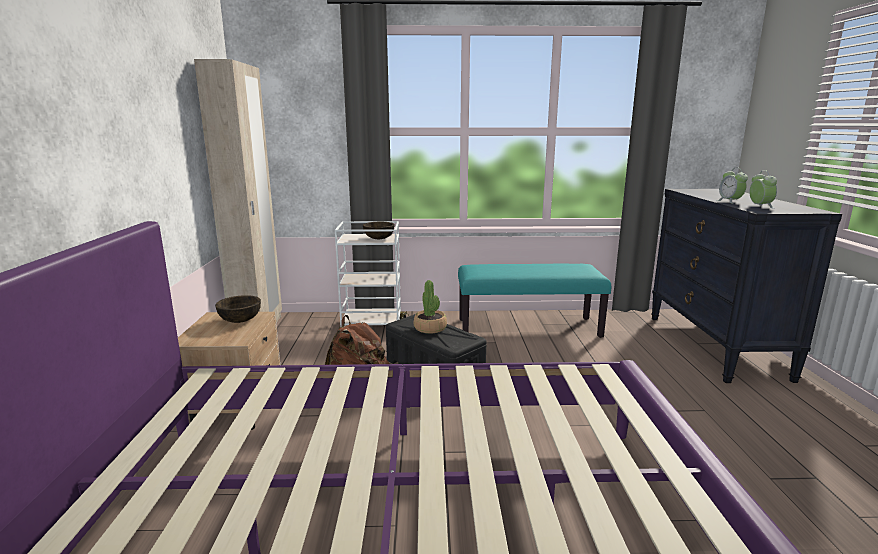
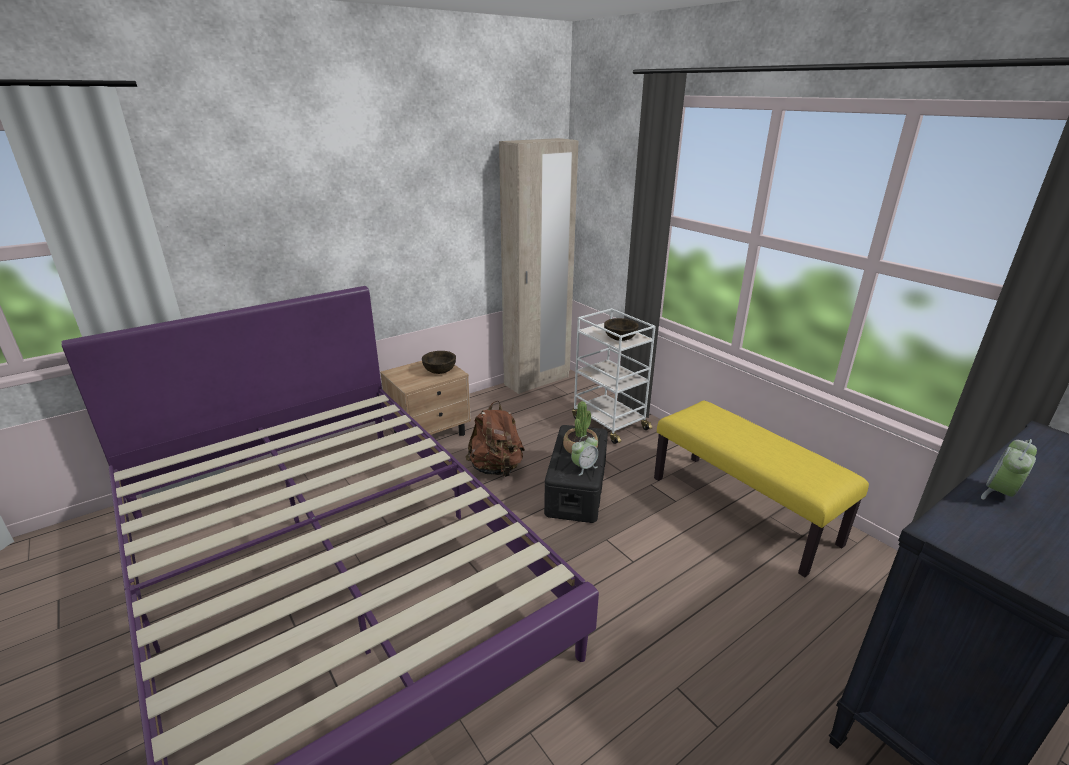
camera: 55 degrees right, 10 degrees up
(528, 328) = (743, 510): turquoise bench -> yellow bench
(760, 206) = (1001, 529): alarm clock -> alarm clock (584, 468)

